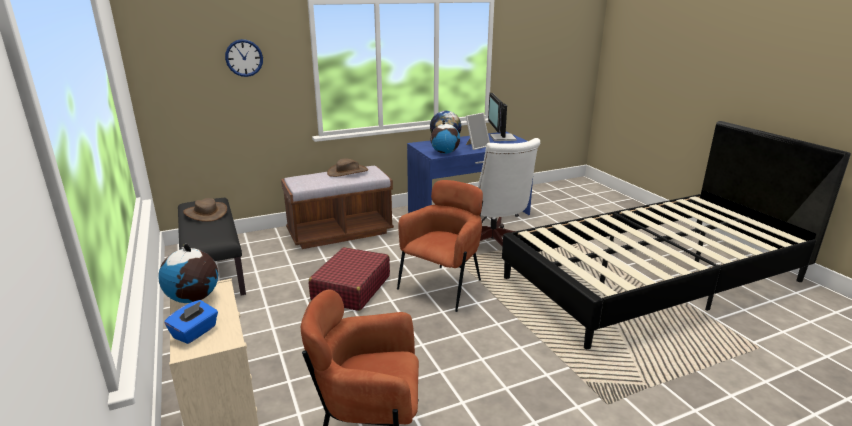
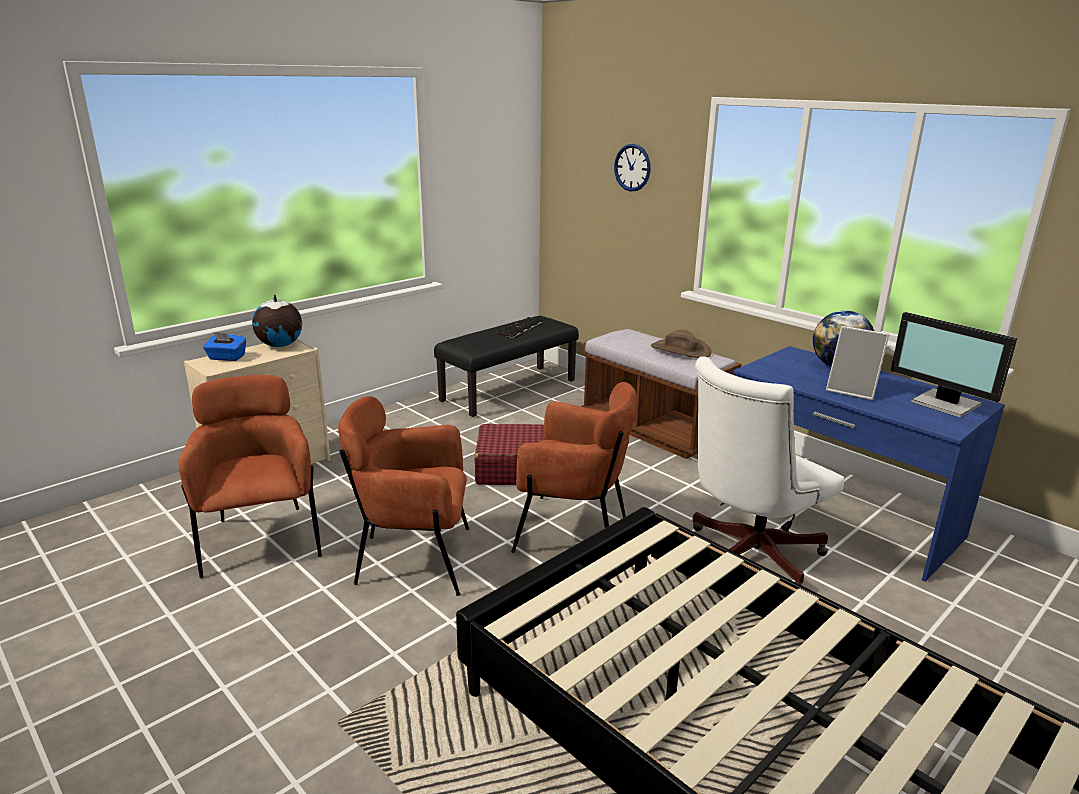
camera: 70 degrees right, 0 degrees up
(206, 213) = (521, 328): brown hat -> keyboard
(444, 152) = (778, 374): globe -> none
(445, 353) = (414, 560): none -> brown armchair
(501, 138) = (945, 404): monitor -> monitor turned 105 degrees counterclockwise

